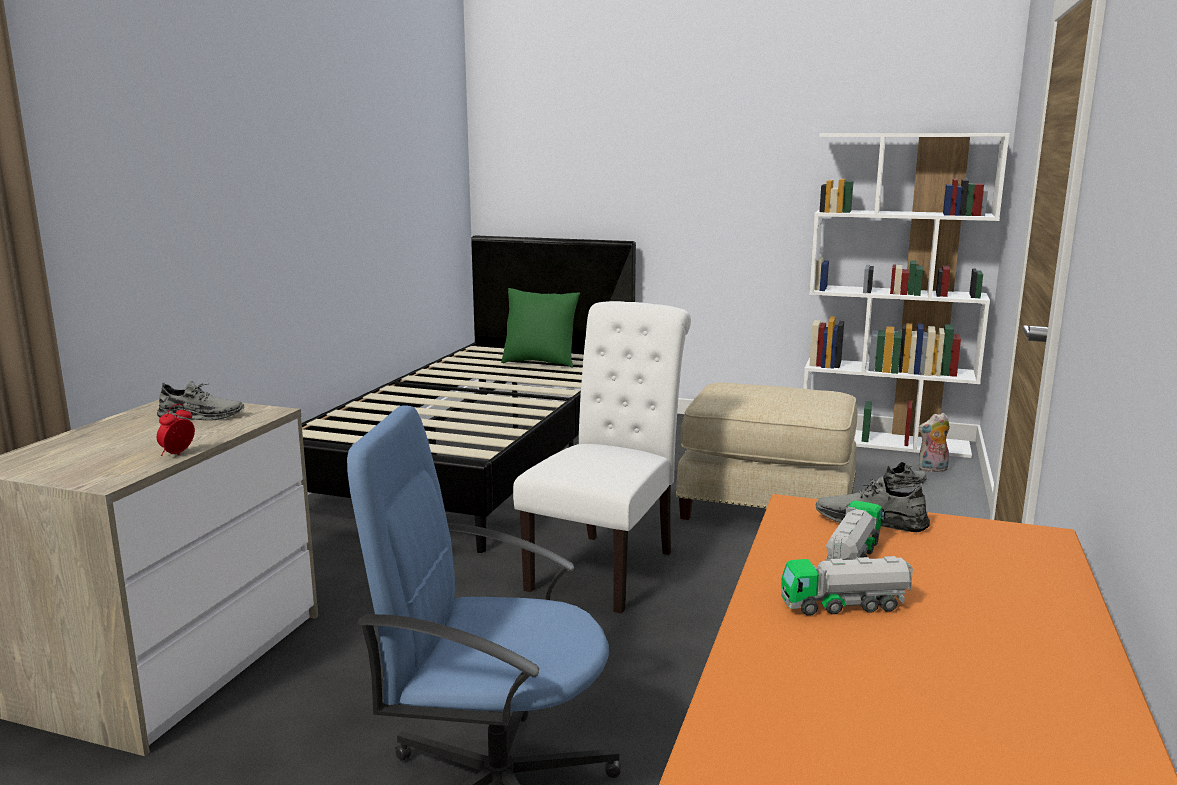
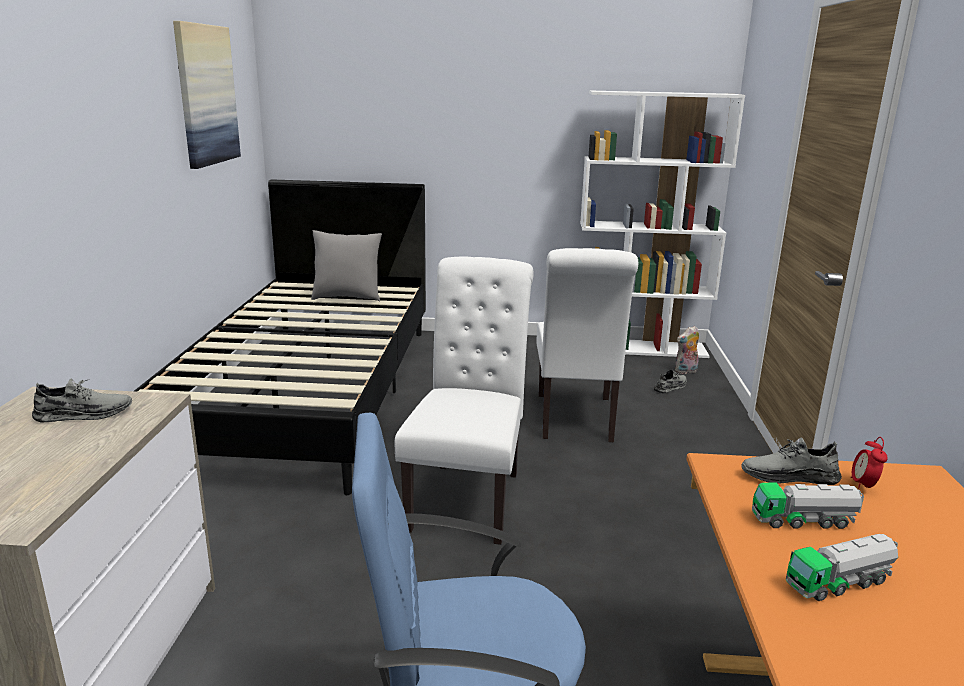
camera: 15 degrees left, 5 degrees up
(178, 454) = (85, 472): alarm clock -> alarm clock (863, 486)
(401, 143) = (206, 95): none -> picture
(540, 363) = (347, 297): green pillow -> grey pillow
(766, 507) = (575, 420): beige ottoman -> white chair
(852, 556) = (803, 520): toy truck -> toy truck turned 105 degrees counterclockwise

